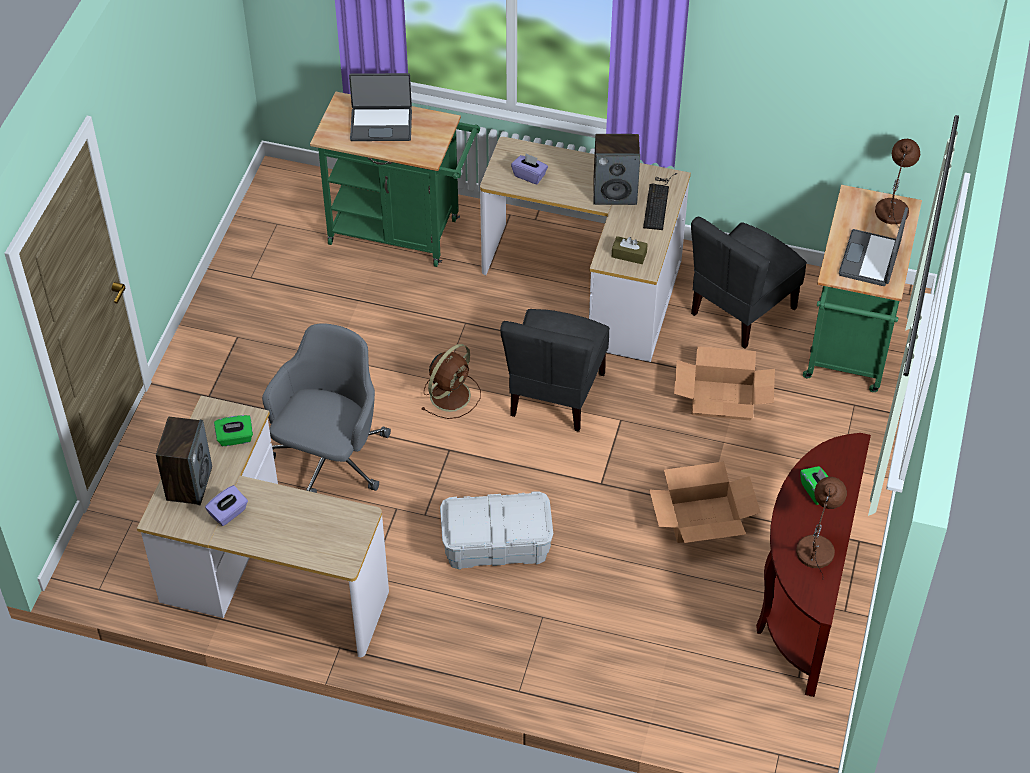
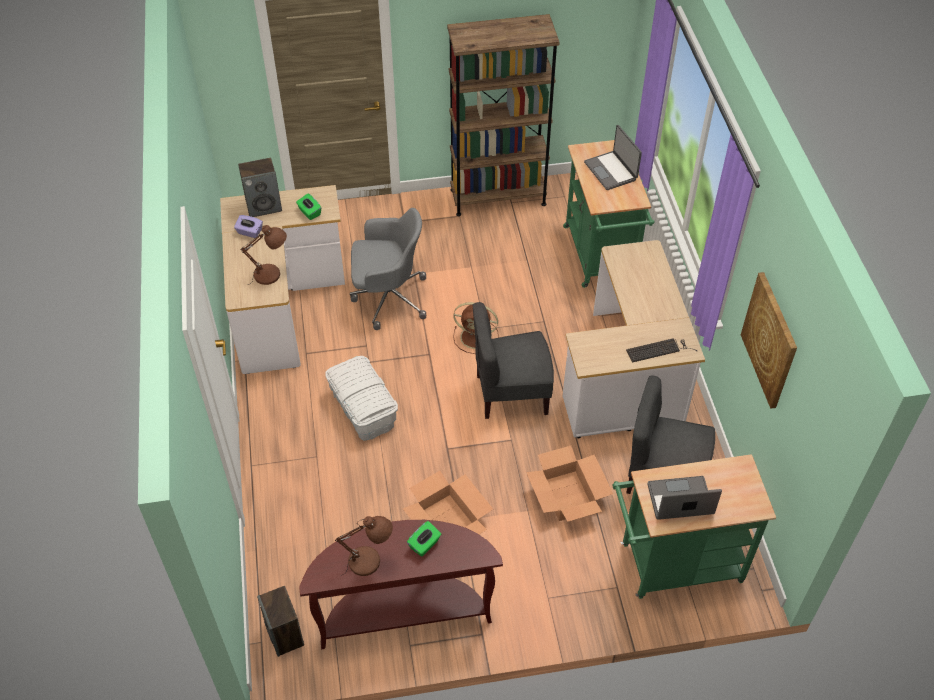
camera: 65 degrees right, 0 degrees up
(232, 286) = (498, 197): none -> brown bookcase
(529, 175) = (632, 269): purple tissue box -> none
(615, 193) = (649, 322): speaker -> speaker (285, 635)
(629, 255) = (593, 351): brown tissue box -> none
(780, 79) = (770, 340): none -> picture
(893, 209) = (749, 499): brown table lamp -> brown table lamp (270, 275)

